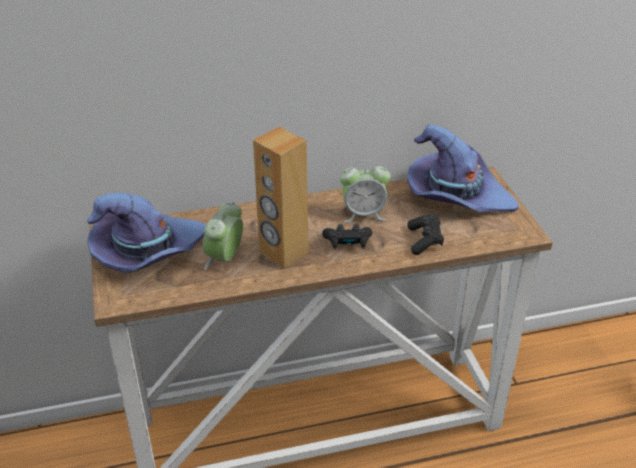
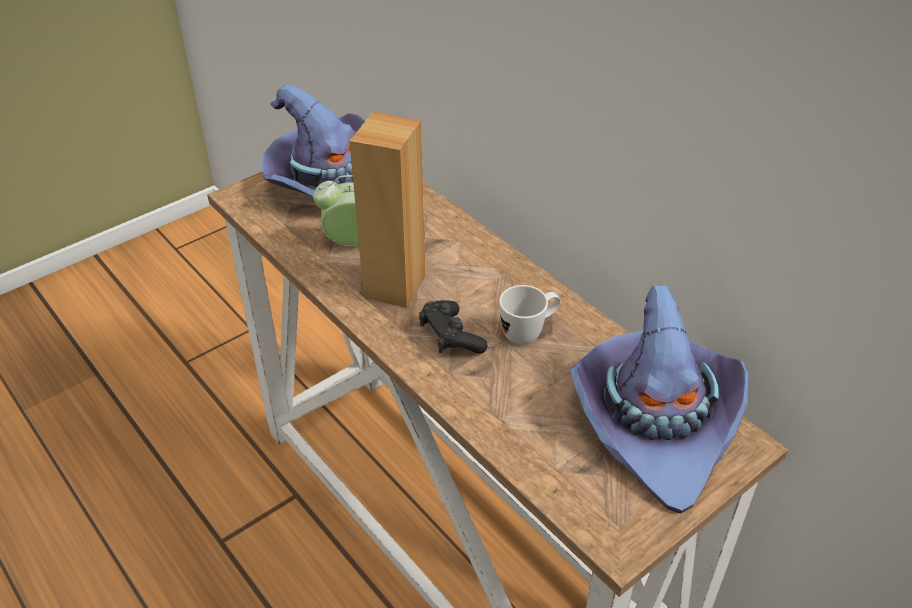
camera: 65 degrees right, 5 degrees up
(363, 214) = (529, 332): alarm clock -> white mug
(424, 241) = (509, 416): black game controller -> none

